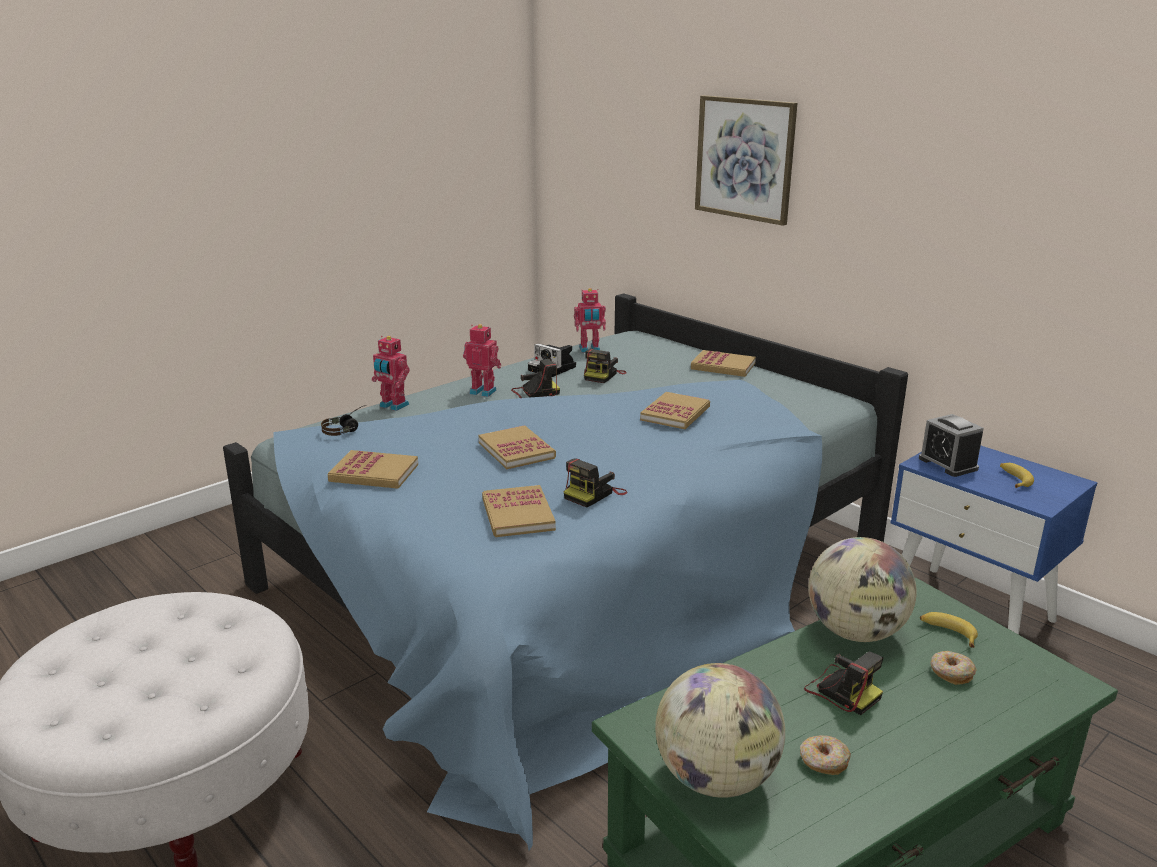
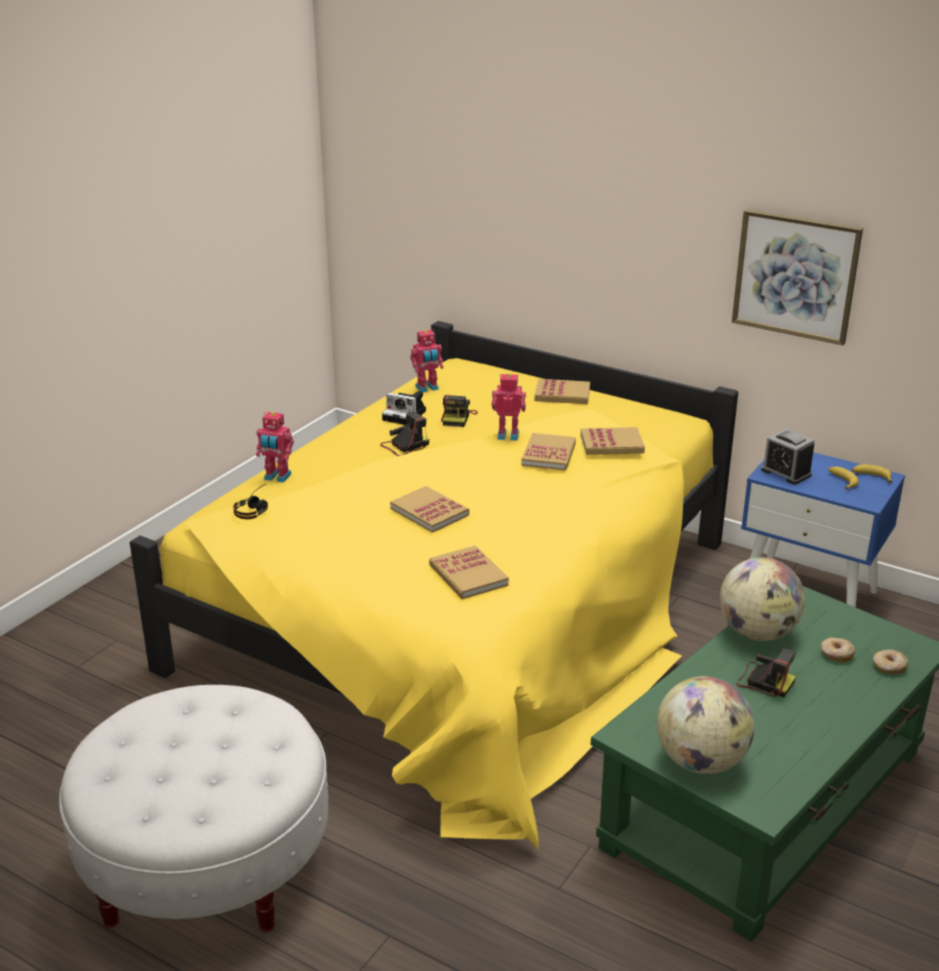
camera: 15 degrees left, 5 degrees up
(374, 473) = (314, 553): book -> book (612, 444)
(483, 391) = (354, 449): toy robot -> toy robot (508, 435)
(576, 578) = (464, 615): blue bed -> yellow bed
(594, 494) = (521, 547): camera -> none
(745, 159) = (567, 195): picture -> picture (795, 276)
(823, 761) = (770, 736): donut -> donut (889, 667)
(947, 633) = (824, 622): banana -> banana (871, 477)

